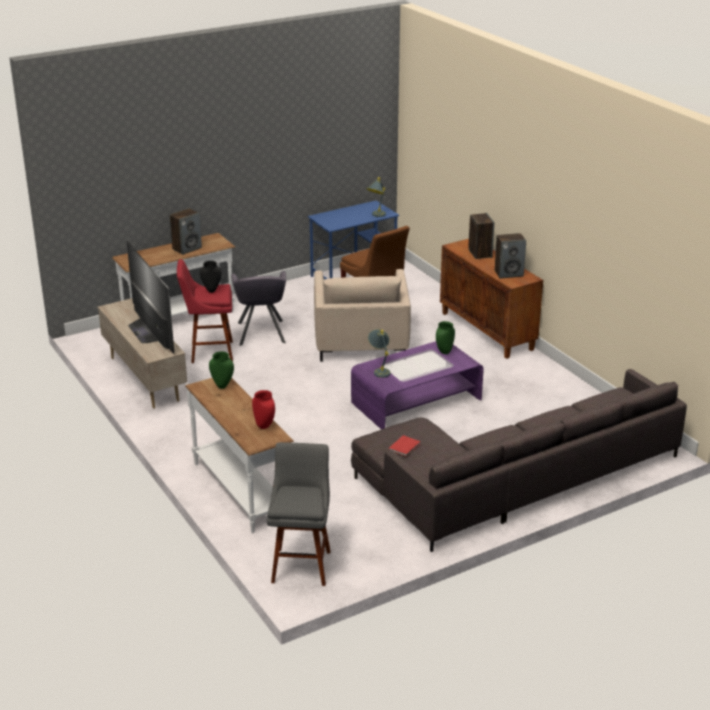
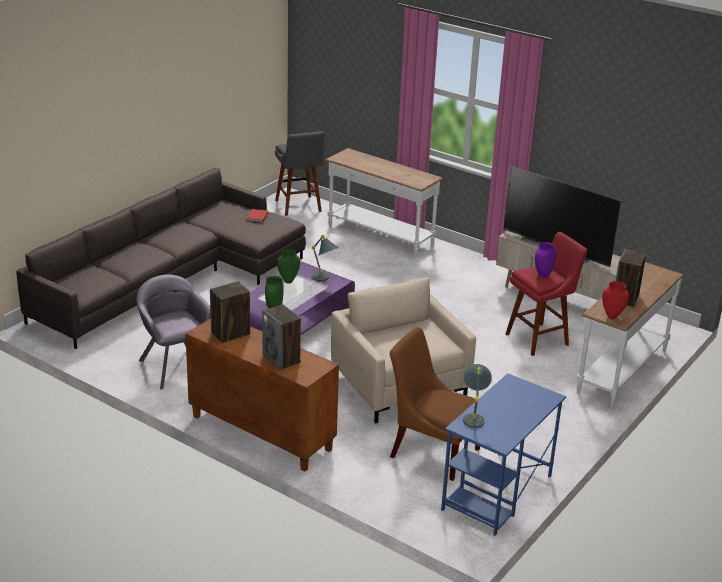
camera: 155 degrees right, 0 degrees up
(211, 290) = (543, 275): black vase -> purple vase
(222, 386) = (413, 180): green vase -> green vase (288, 281)
(261, 333) = (515, 372): grey armchair -> grey armchair (175, 367)
(264, 426) = (353, 162): red vase -> red vase (612, 316)

